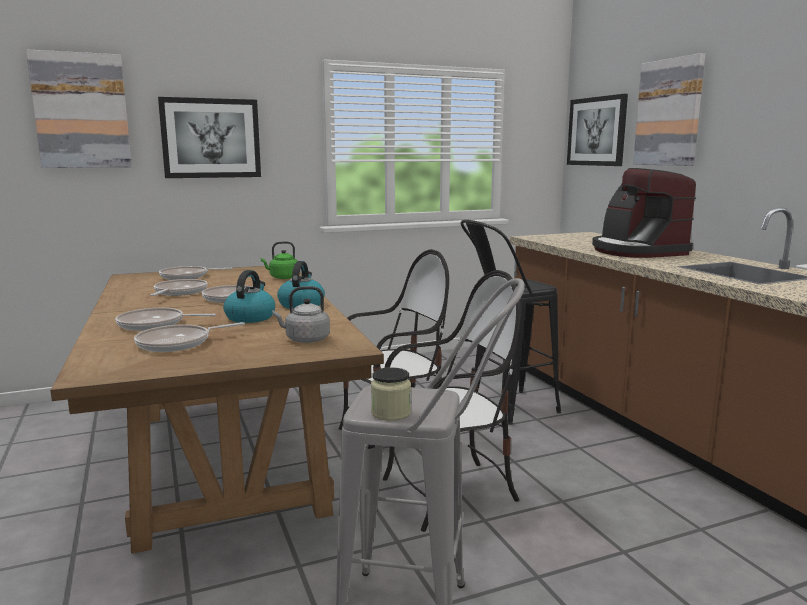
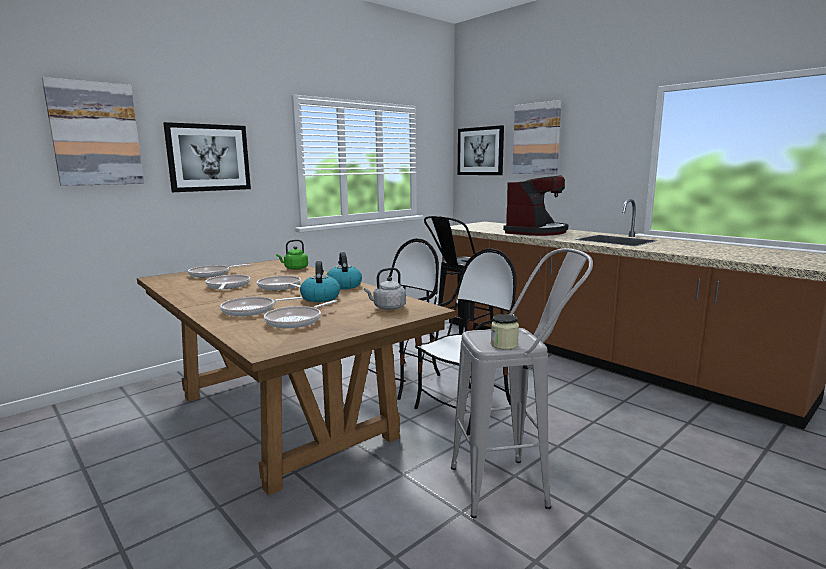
camera: 20 degrees left, 0 degrees up
(637, 251) = (536, 232): coffee machine -> coffee machine turned 105 degrees counterclockwise

